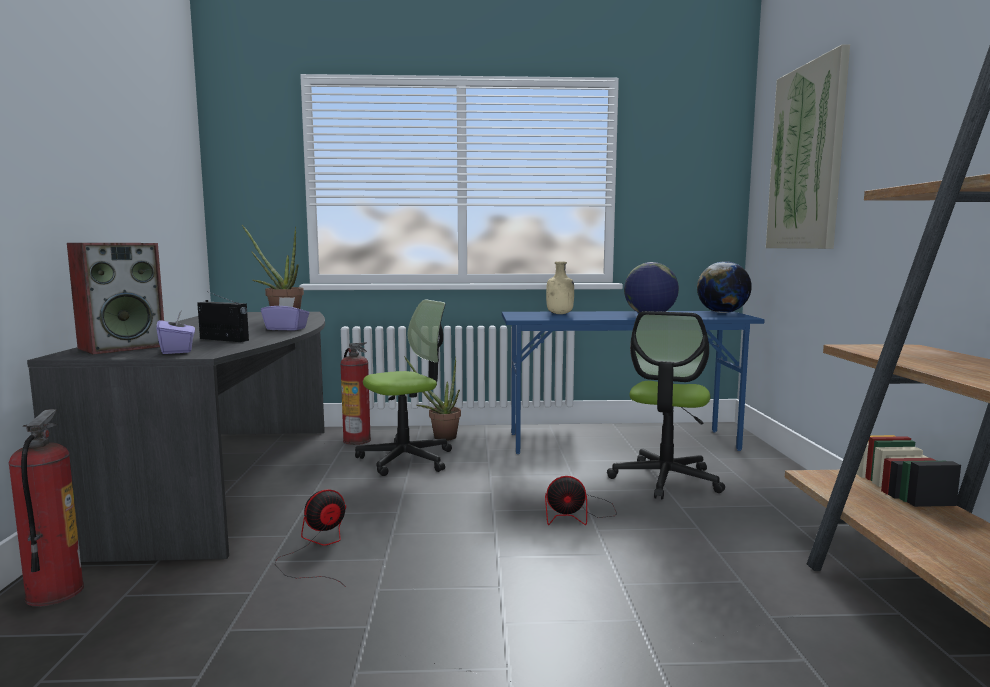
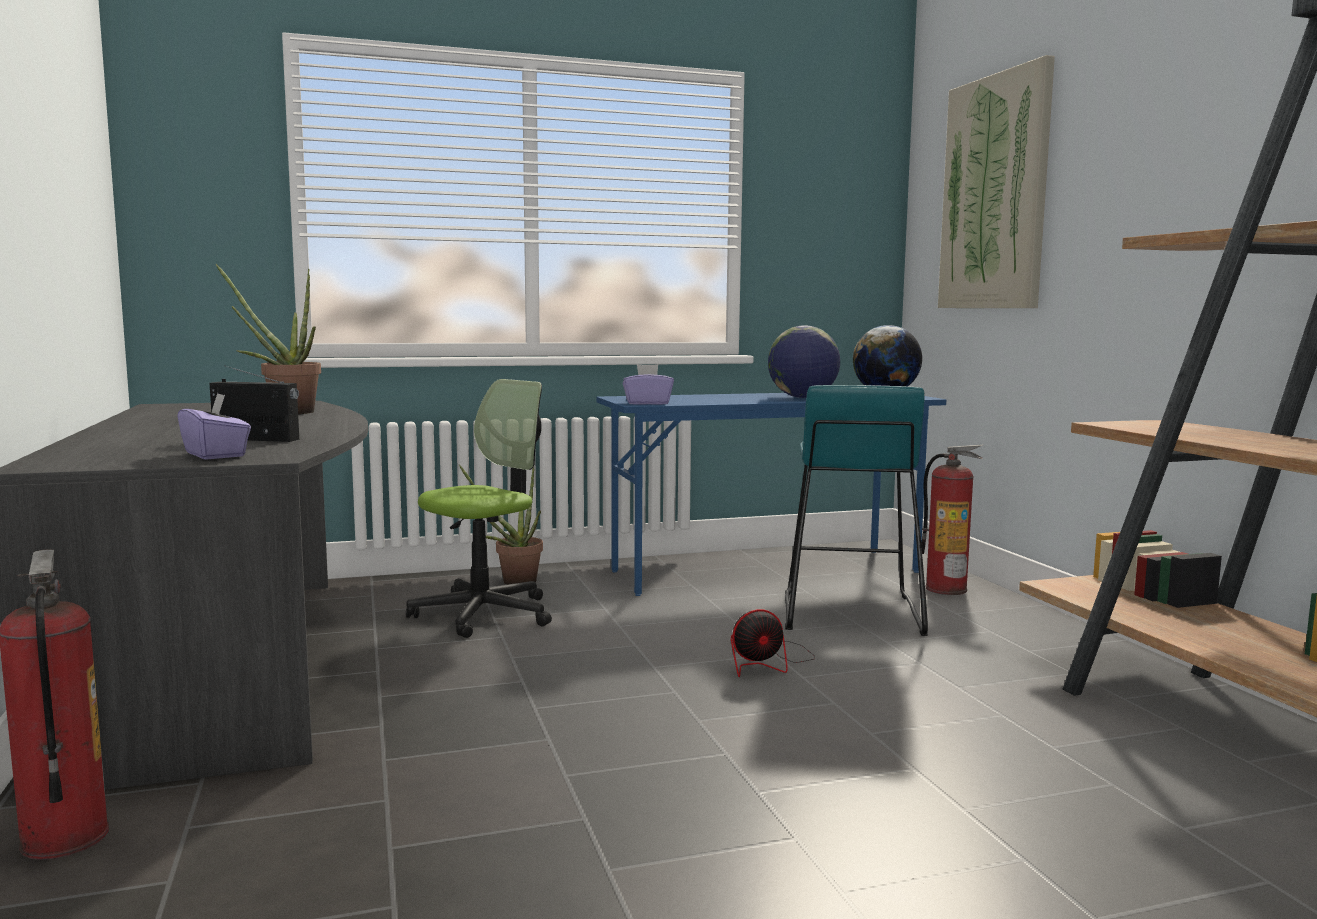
camera: 15 degrees left, 0 degrees up
(123, 347) = (111, 453): speaker -> none
(286, 329) = (323, 423): purple tissue box -> purple tissue box (647, 403)
(318, 548) = (442, 736): fan -> none
(357, 440) = (389, 594): fire extinguisher -> fire extinguisher (946, 589)
(560, 314) = (683, 397): beige bottle -> none
(665, 479) = (849, 612): office chair -> turquoise stool

